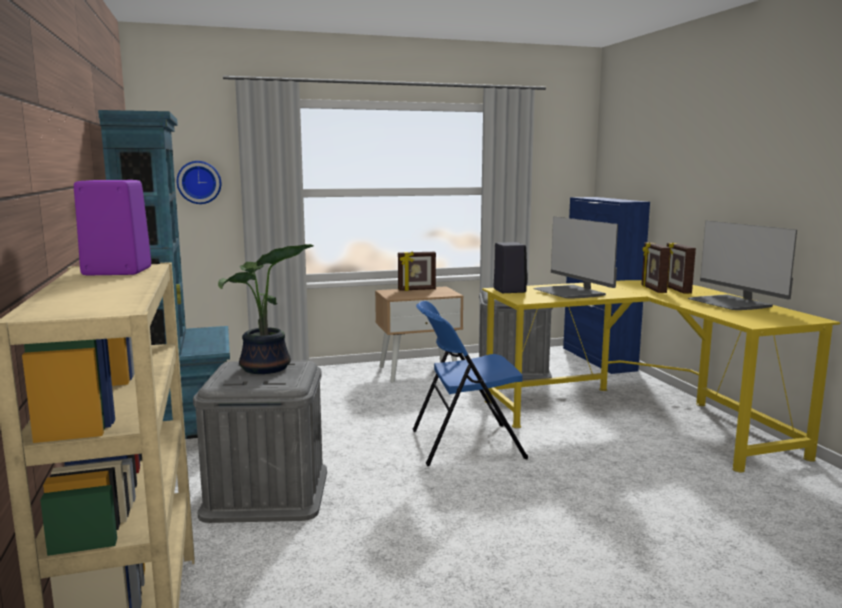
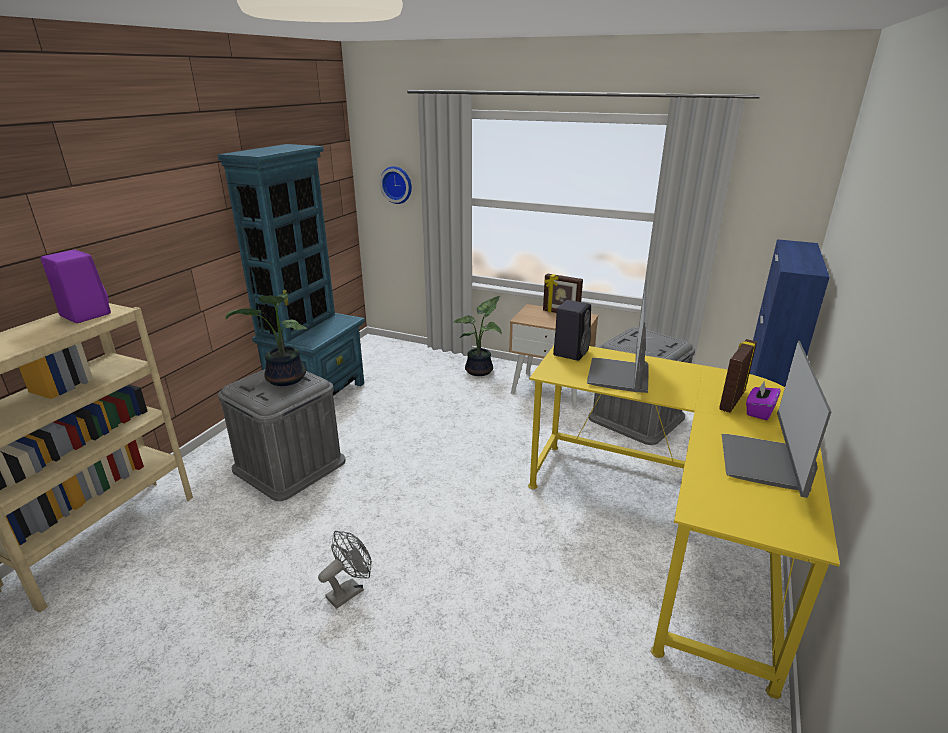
camera: 40 degrees right, 15 degrees up
(335, 376) = (481, 371): none -> potted plant
(467, 444) = (465, 485): blue chair -> none
(504, 538) = (349, 591): none -> grey fan
(676, 290) = (759, 411): picture frame -> purple tissue box

